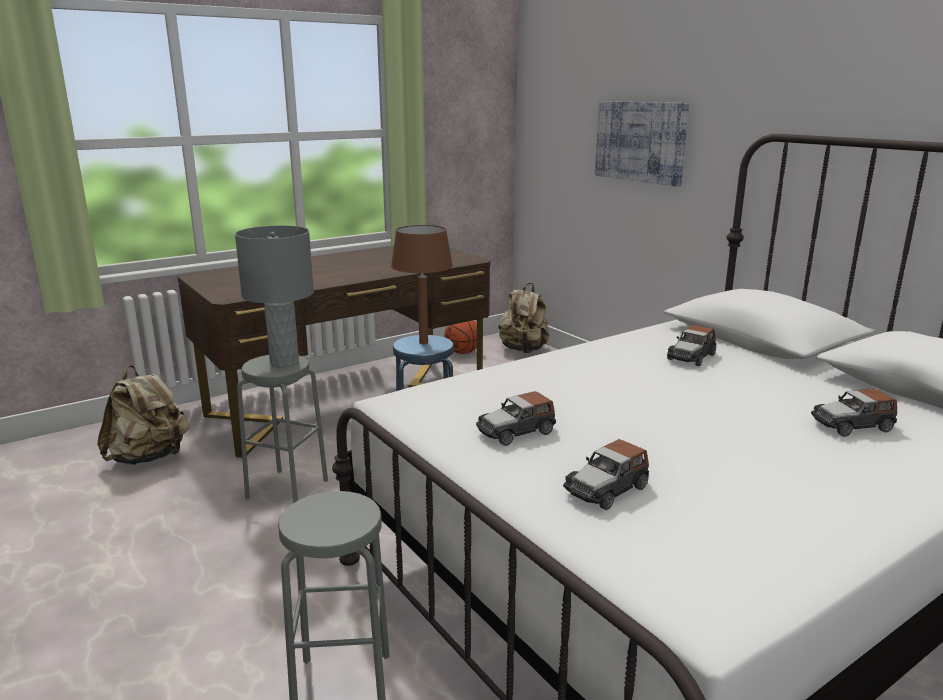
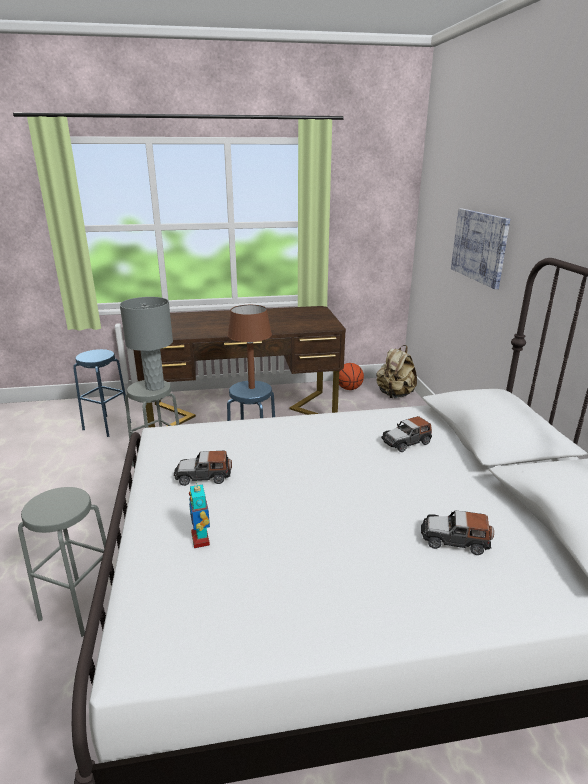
camera: 25 degrees right, 5 degrees up
(149, 457) = (107, 426): beige backpack -> blue stool
(607, 489) = (201, 539): toy car -> toy robot

